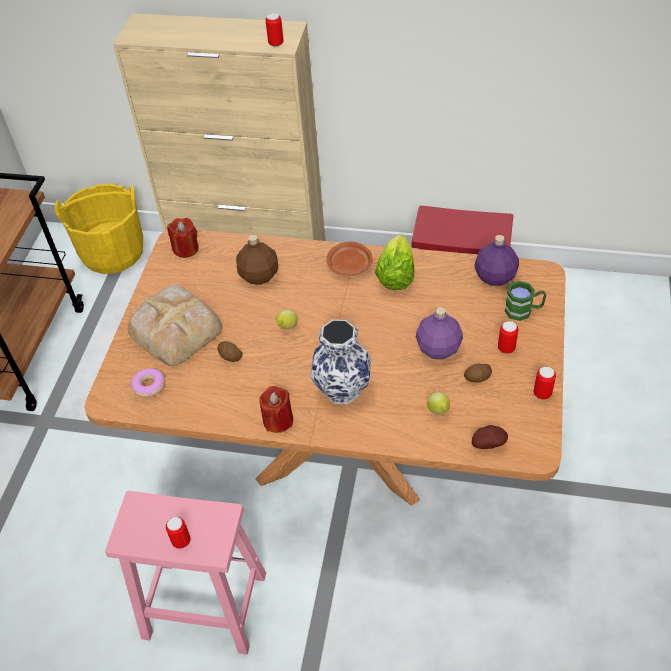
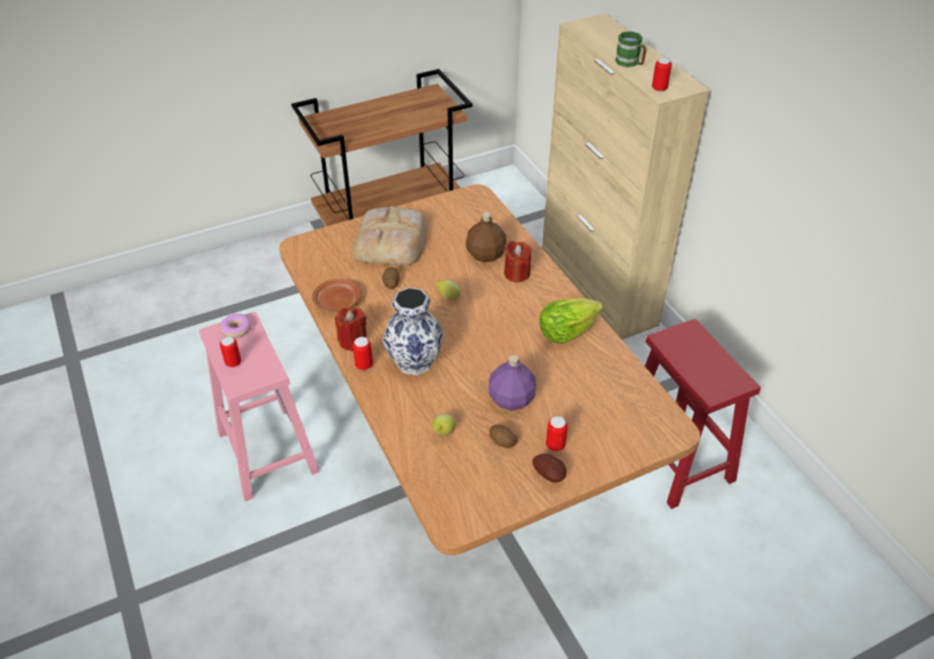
camera: 50 degrees right, 5 degrees down
(113, 252) = (522, 212): yellow bucket -> none
(149, 386) = (328, 258): donut -> donut (236, 329)
(186, 249) = (473, 204): red candle -> red candle (517, 273)
(349, 265) = (549, 298): brown plate -> brown plate (337, 302)
(488, 443) = (436, 483): potato -> potato (550, 475)
(495, 276) = (634, 396): purple bottle -> none
(524, 310) = (613, 437): green mug -> green mug (630, 63)
(542, 393) = (525, 496): can -> can (364, 365)

